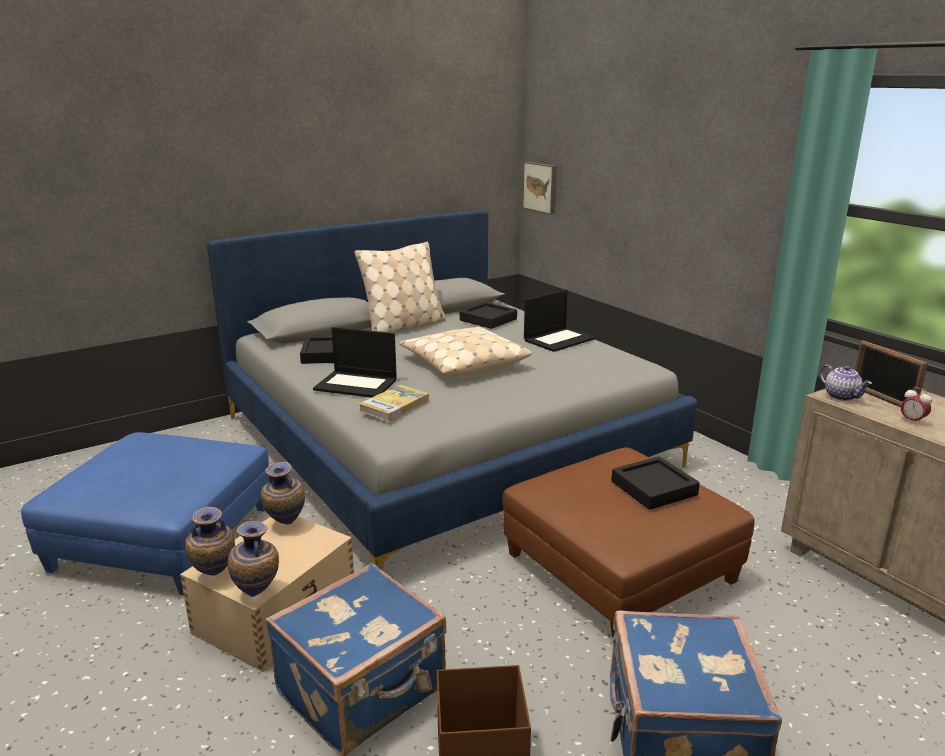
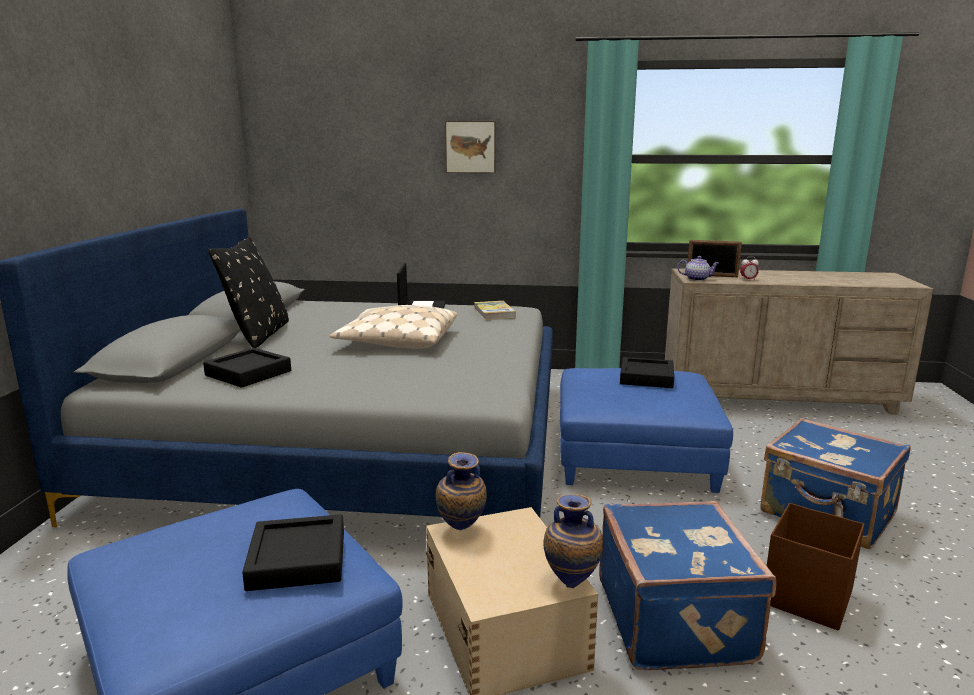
camera: 50 degrees left, 5 degrees down
(214, 576) = (506, 600): vase -> none
(357, 384) = (355, 380): laptop -> none
(394, 406) = (441, 379): book -> book (494, 313)
(404, 326) = (259, 335): beige pillow -> black pillow
(488, 319) = (327, 311): black tray -> black tray (297, 560)
(541, 187) = (282, 181): picture -> picture (471, 147)
(619, 566) = (633, 455): brown ottoman -> blue ottoman

